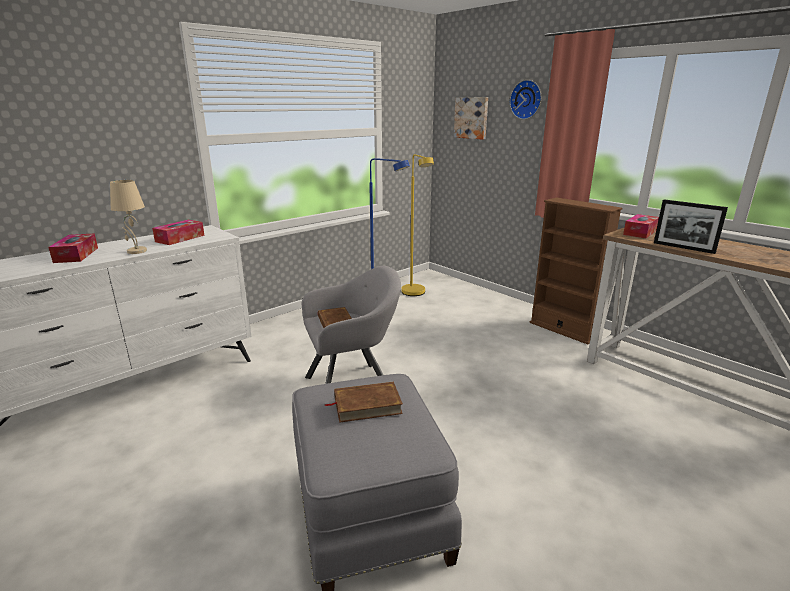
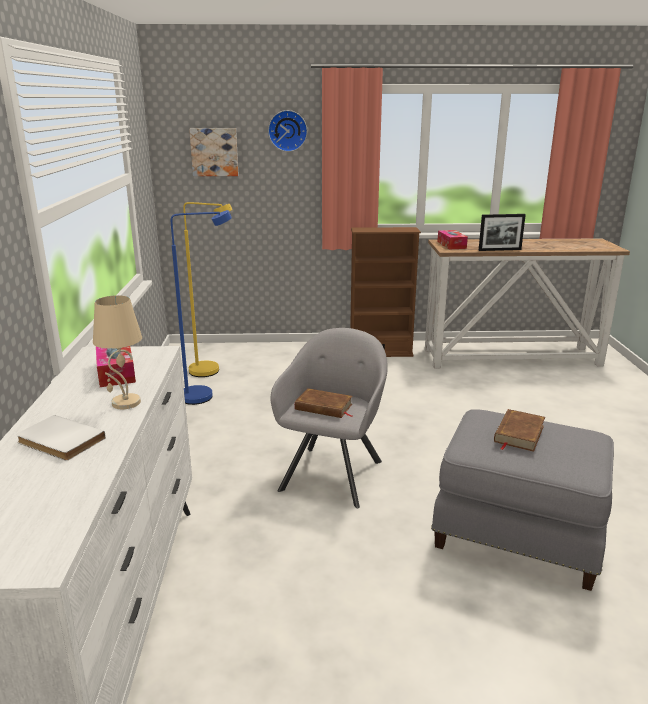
camera: 50 degrees left, 0 degrees up
(76, 255) = (59, 441): tissue box -> white book

